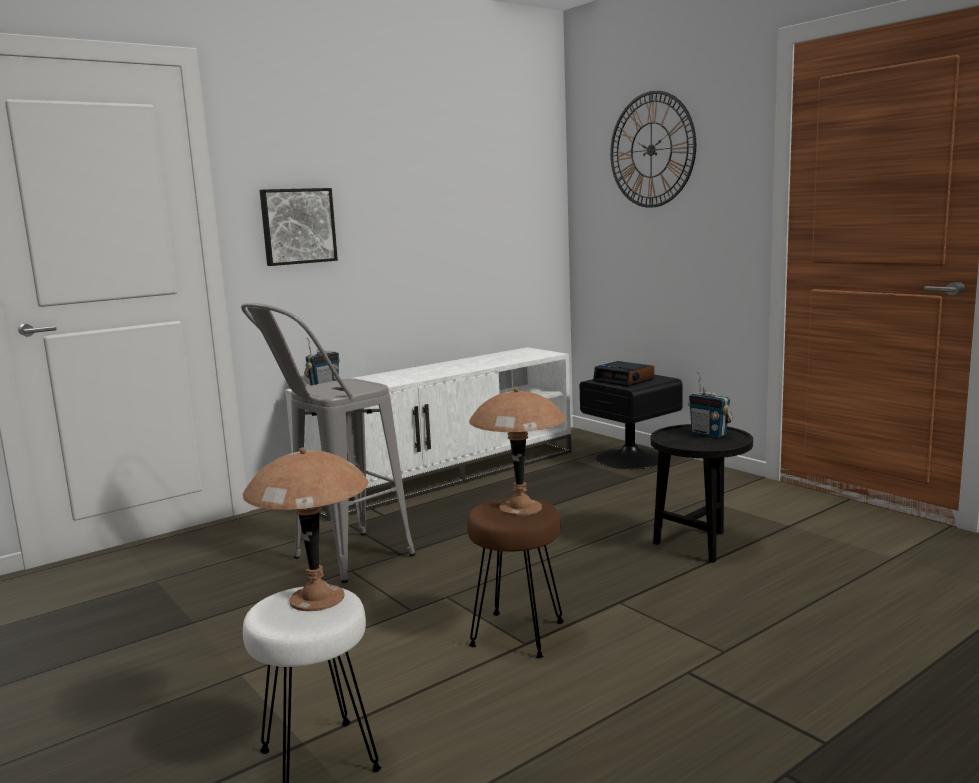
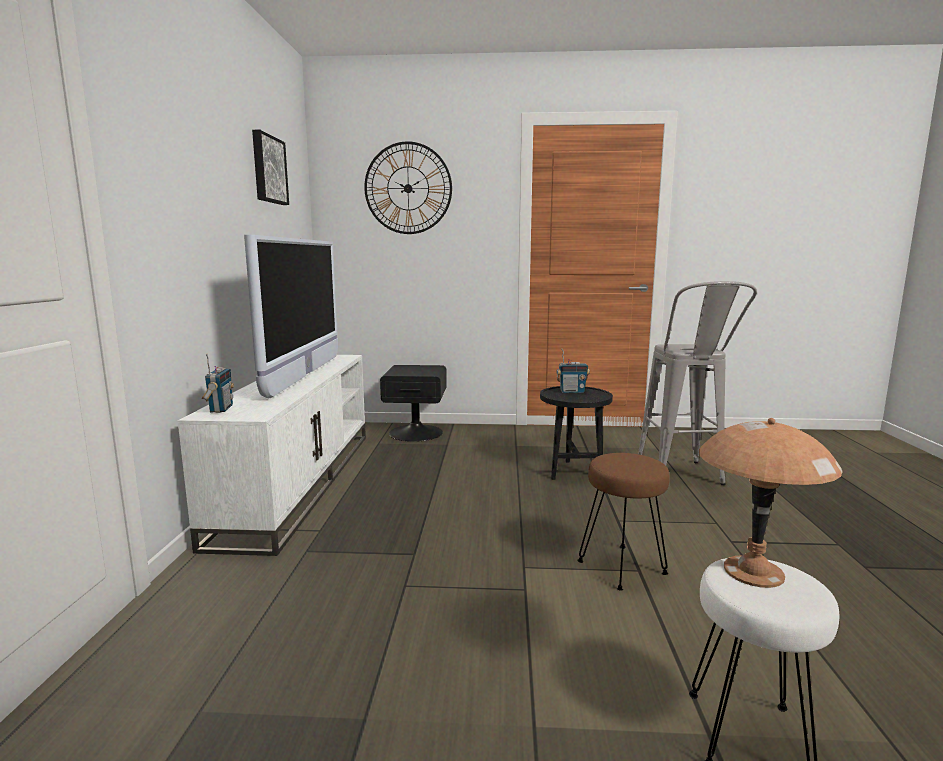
camera: 50 degrees left, 0 degrees up
(297, 226) = (168, 220): picture -> picture (268, 169)
(338, 563) = (377, 585): grey stool -> grey stool (683, 479)
(458, 367) = (305, 374): none -> television
(520, 507) = (628, 460): brown table lamp -> none
(624, 380) = (412, 371): alarm clock -> none

